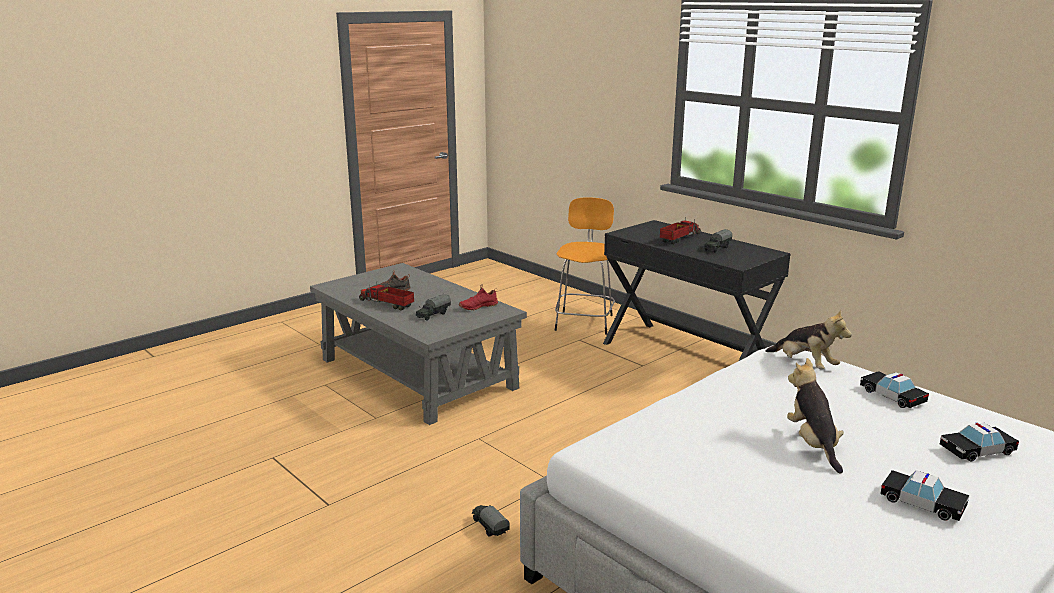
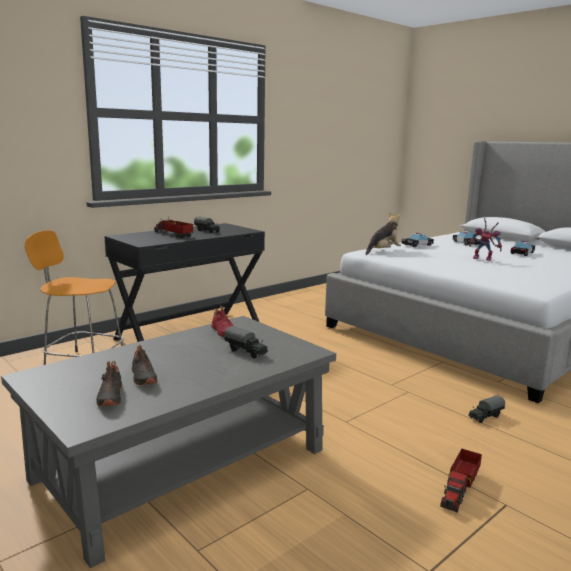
camera: 90 degrees left, 5 degrees down
(364, 286) = (109, 397): none -> black shoe
(387, 304) = (198, 377): toy truck -> toy truck (460, 487)
(812, 444) = (484, 258): plush toy -> toy robot

